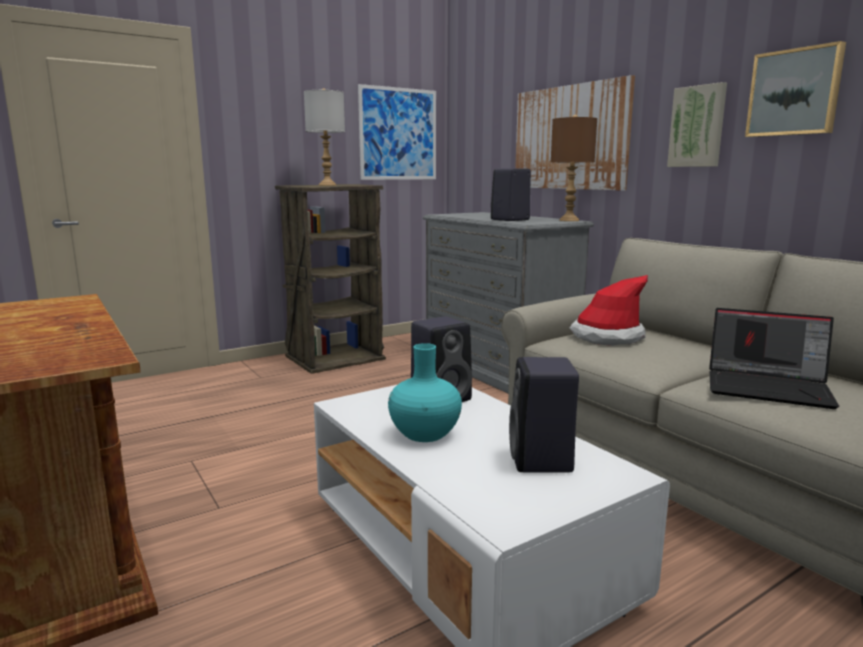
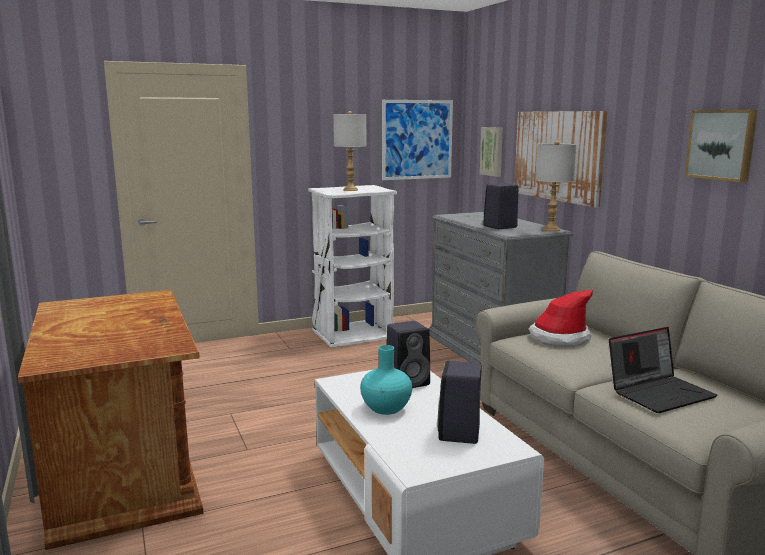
camera: 10 degrees right, 0 degrees up
(335, 357) = (353, 333): brown bookcase -> white bookcase
(569, 220) = (551, 229): brown table lamp -> grey table lamp
(698, 127) = (653, 161): picture -> picture (492, 151)
(769, 388) = (660, 392): laptop -> laptop turned 60 degrees counterclockwise

